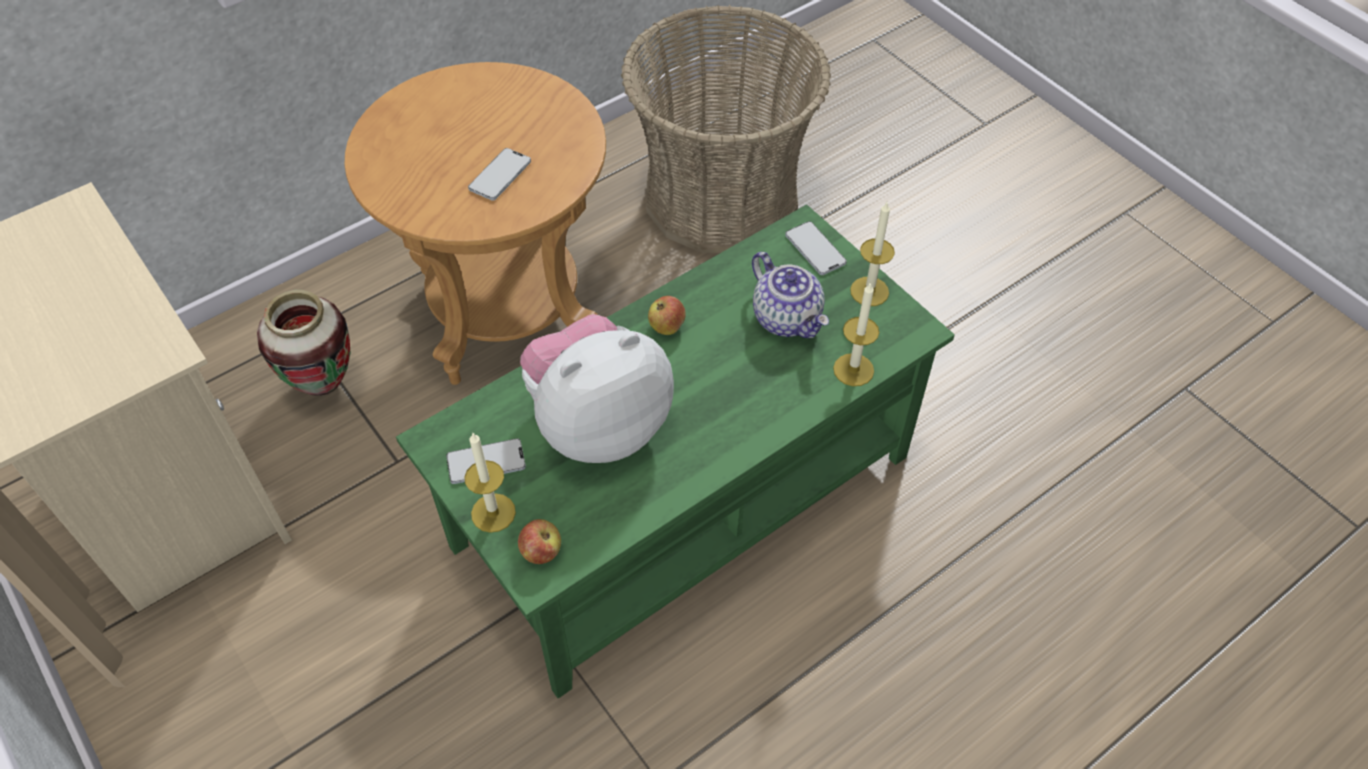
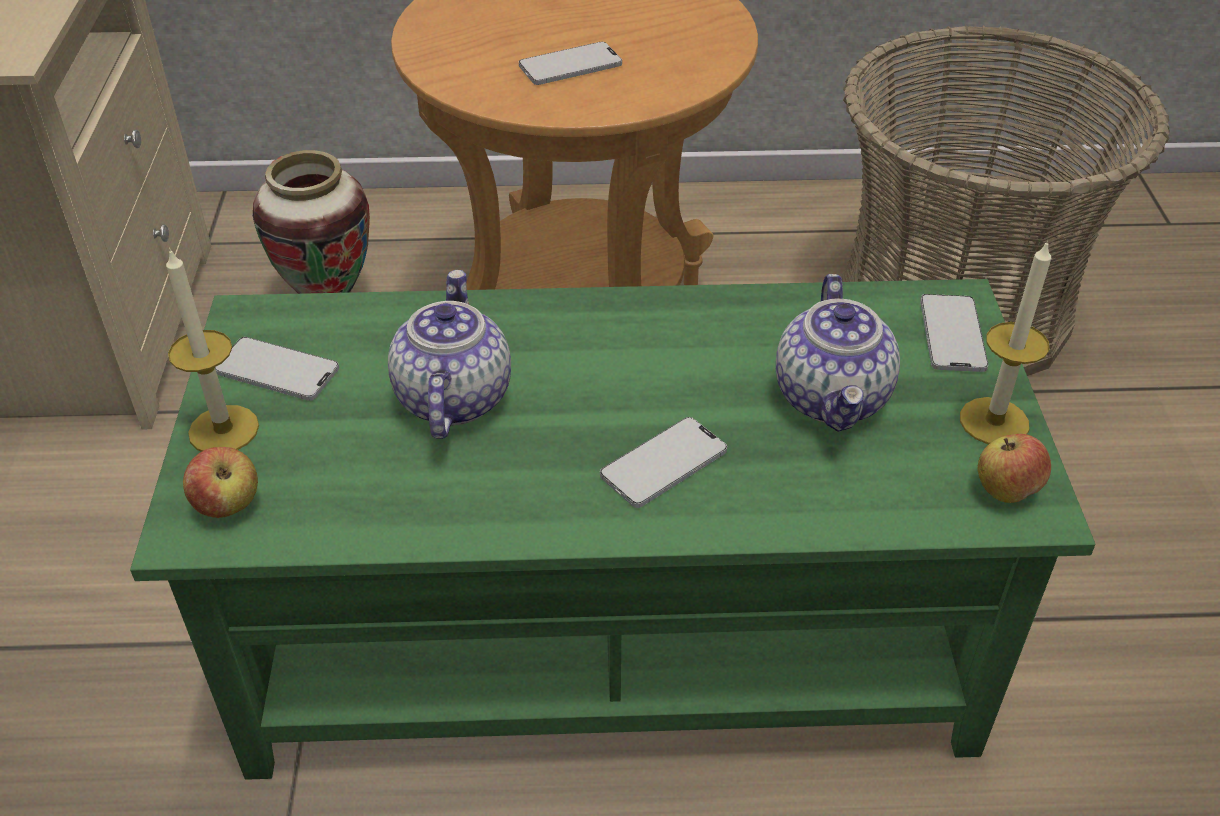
camera: 35 degrees right, 10 degrees down
(598, 424) = (452, 397): plush toy -> teapot
(666, 327) = (651, 331): apple -> apple (1006, 490)
(738, 401) = (663, 464): none -> phone
(853, 369) = (877, 509): candle -> none

